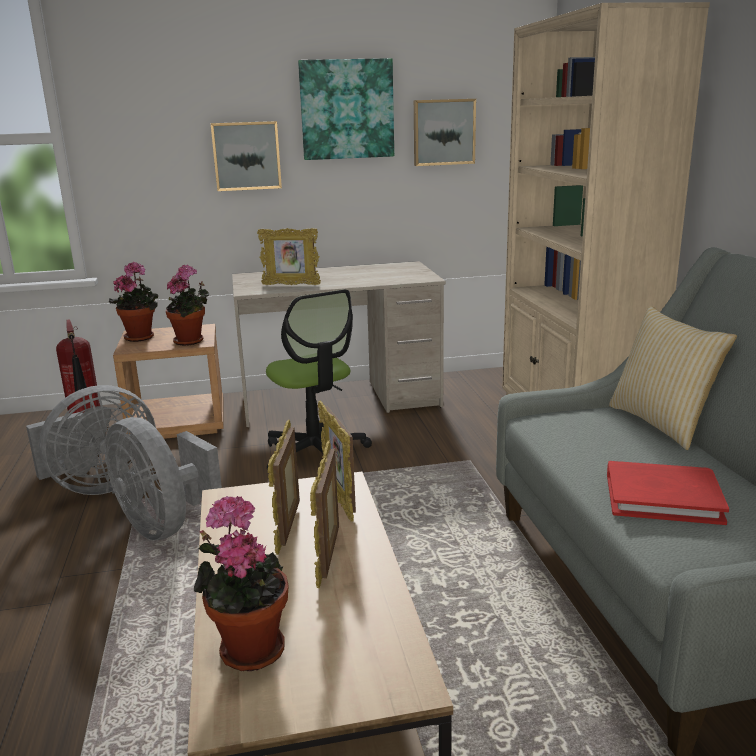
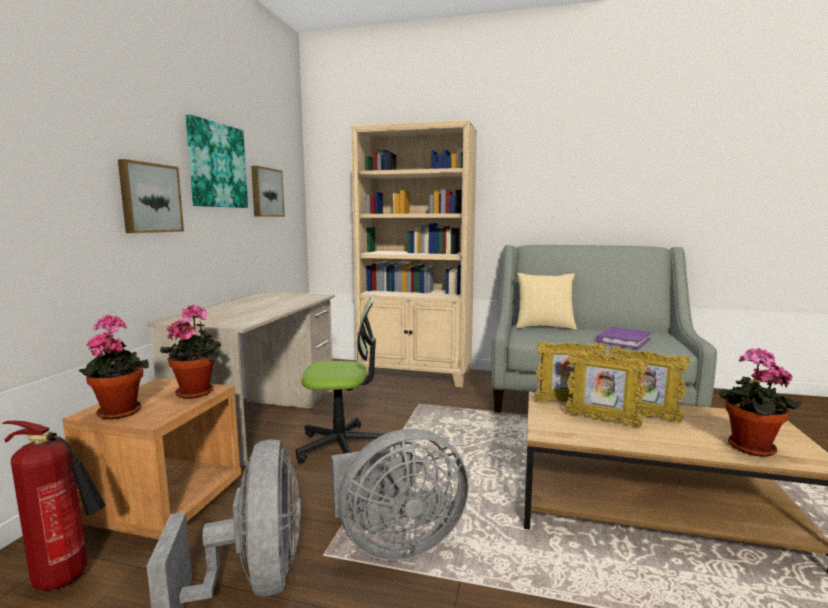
camera: 65 degrees left, 10 degrees down
(291, 285) = (251, 315): picture frame -> none
(662, 497) = (623, 340): red book -> purple book

